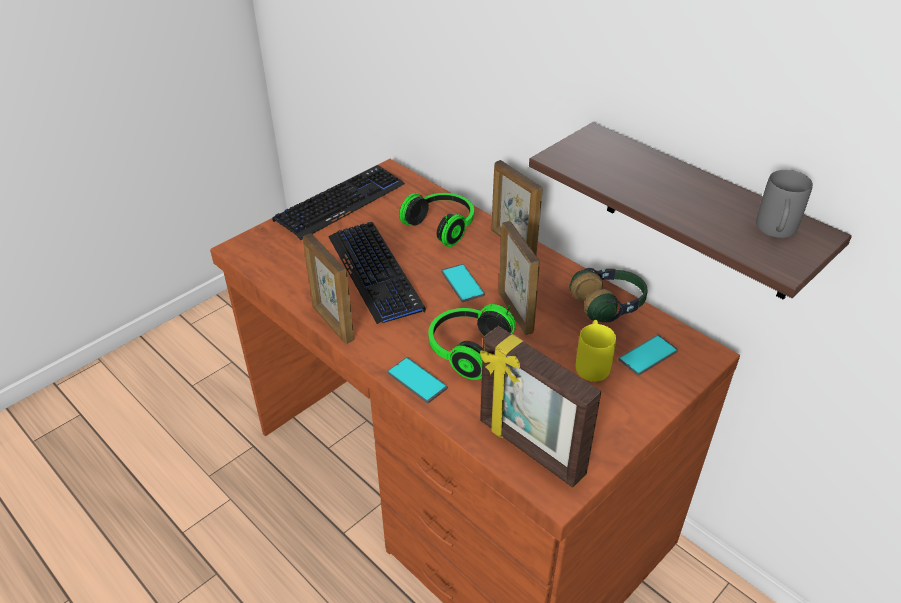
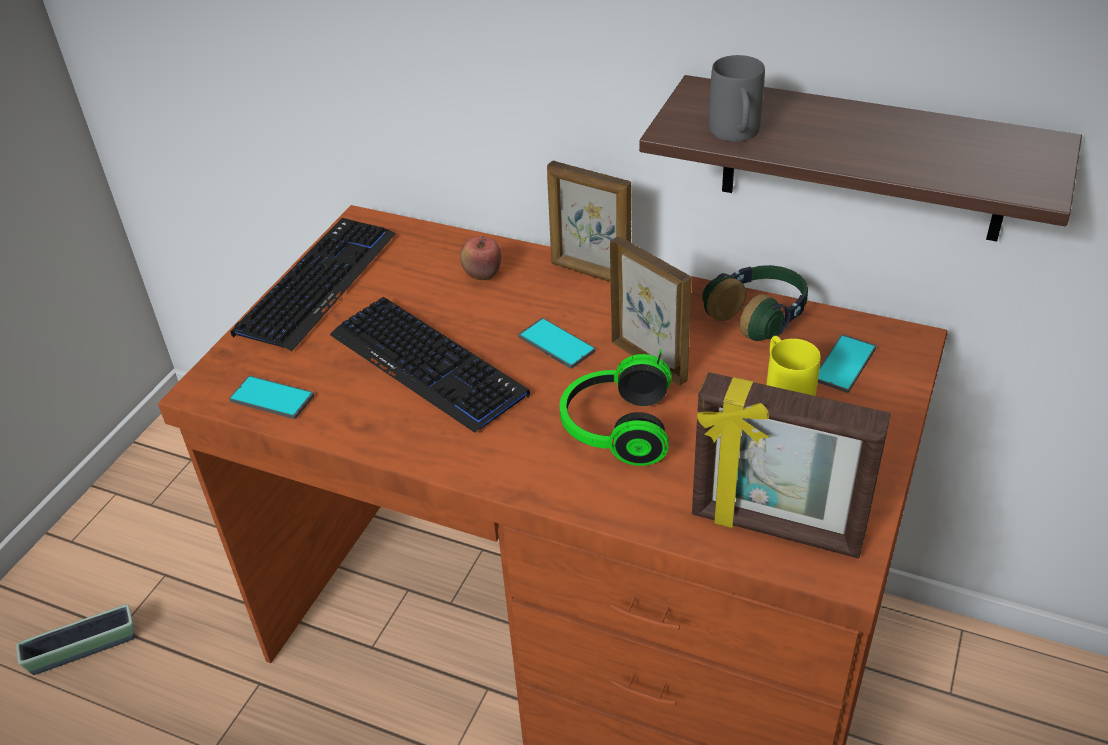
camera: 20 degrees left, 0 degrees up
(167, 390) = (83, 649): none -> planter
(332, 324) = (410, 452): picture frame -> none
(417, 380) = (575, 490): phone -> phone (272, 398)
(442, 226) = (482, 276): headphones -> apple
(775, 232) = (999, 152): grey mug -> grey mug (736, 135)

